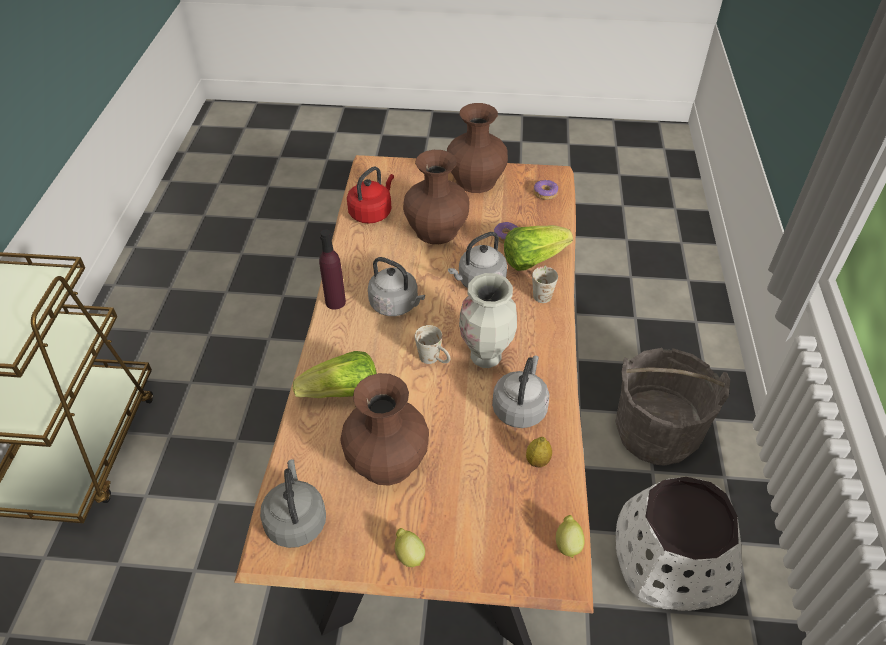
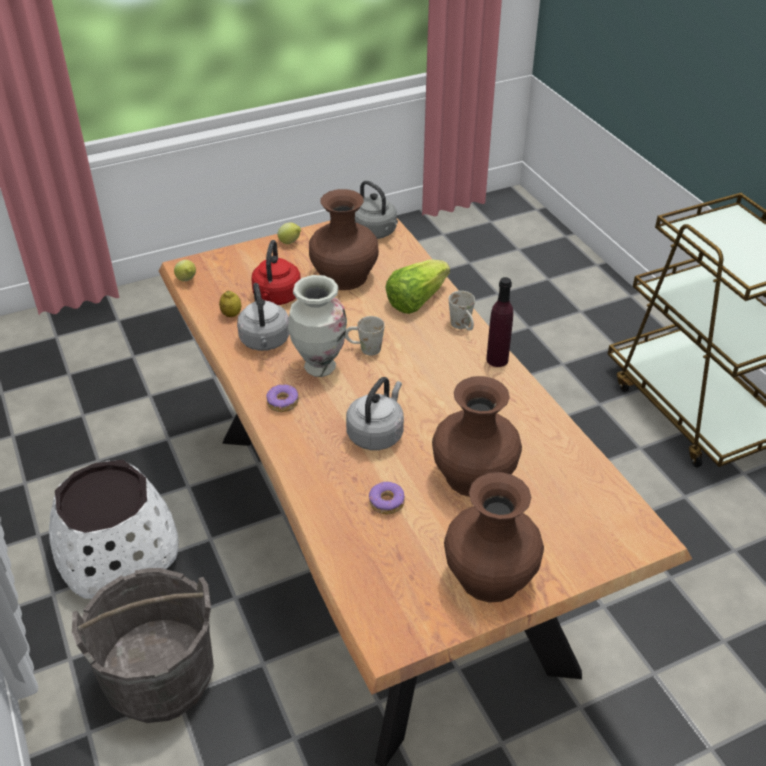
camera: 150 degrees right, 5 degrees down
(372, 213) = (567, 466): red kettle -> red kettle (276, 297)
(396, 305) = (439, 379): grey kettle -> none
(533, 259) = (336, 485): lettuce -> none
(542, 292) = (303, 449): white mug -> white mug (463, 327)
(545, 193) = (380, 598): donut -> donut (282, 403)

